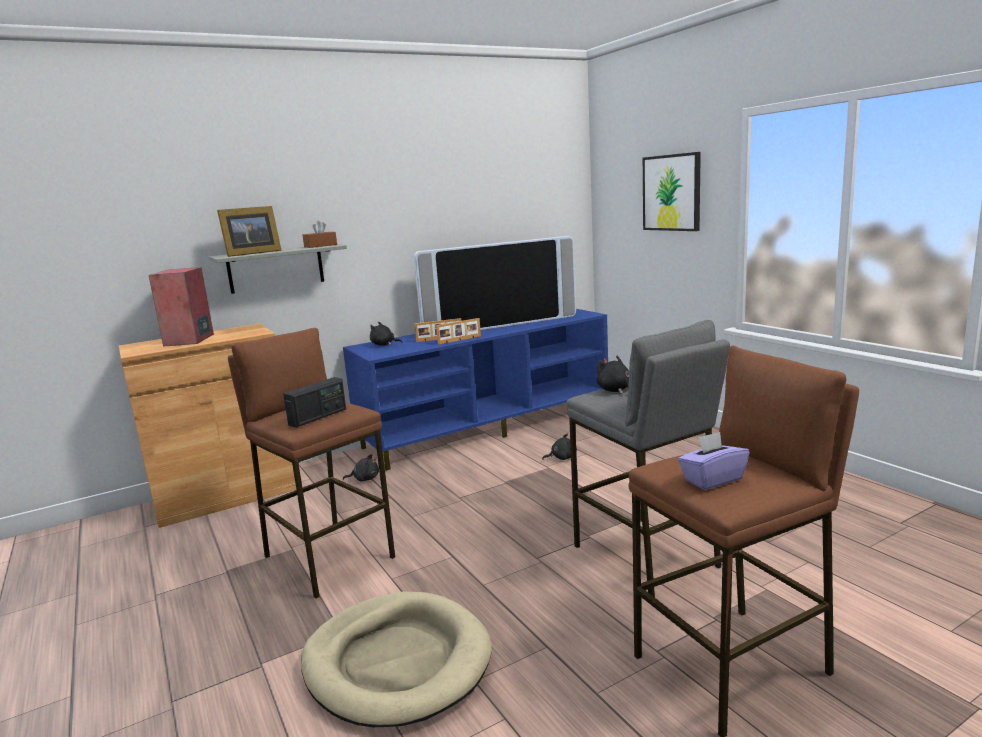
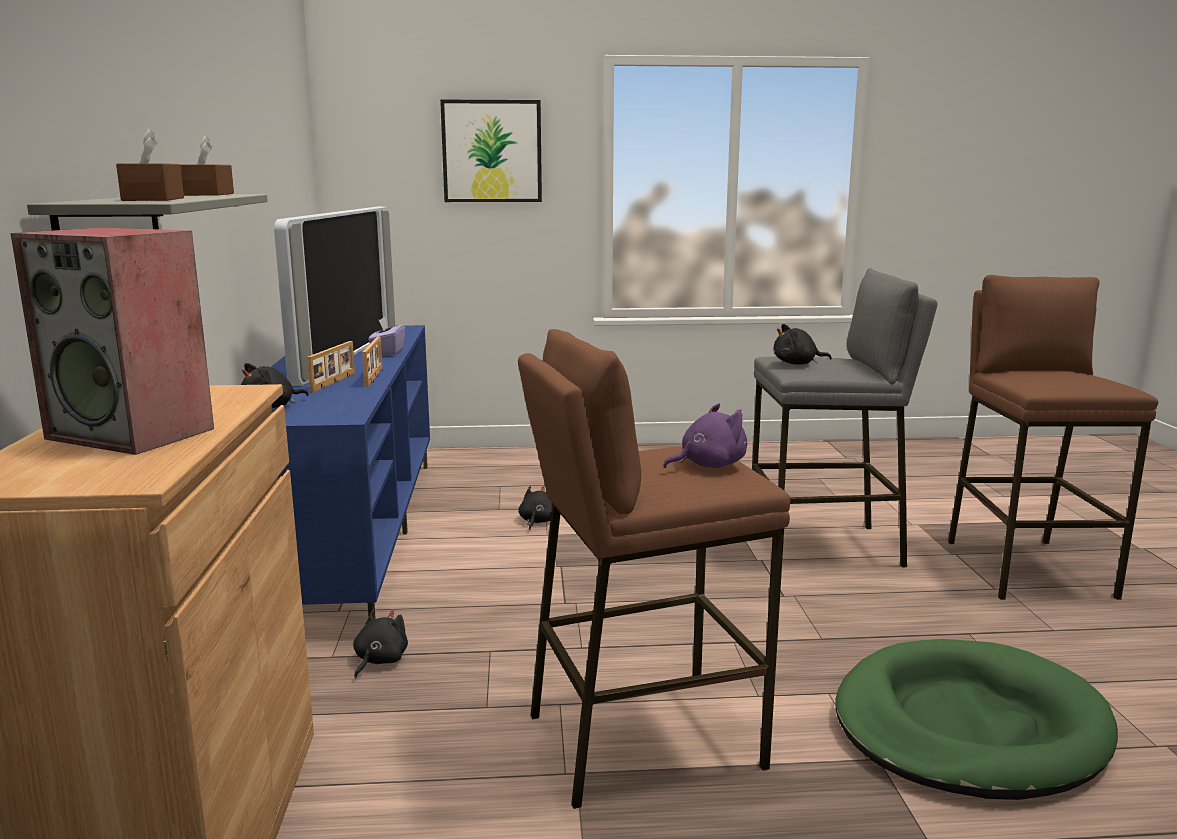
camera: 65 degrees left, 0 degrees up
(250, 253) = (154, 199): picture frame -> brown tissue box
(318, 417) = (708, 465): radio -> purple plush toy
(397, 662) = (968, 726): beige dog bed -> green dog bed
(712, 479) = (1081, 382): purple tissue box -> purple tissue box (388, 352)

